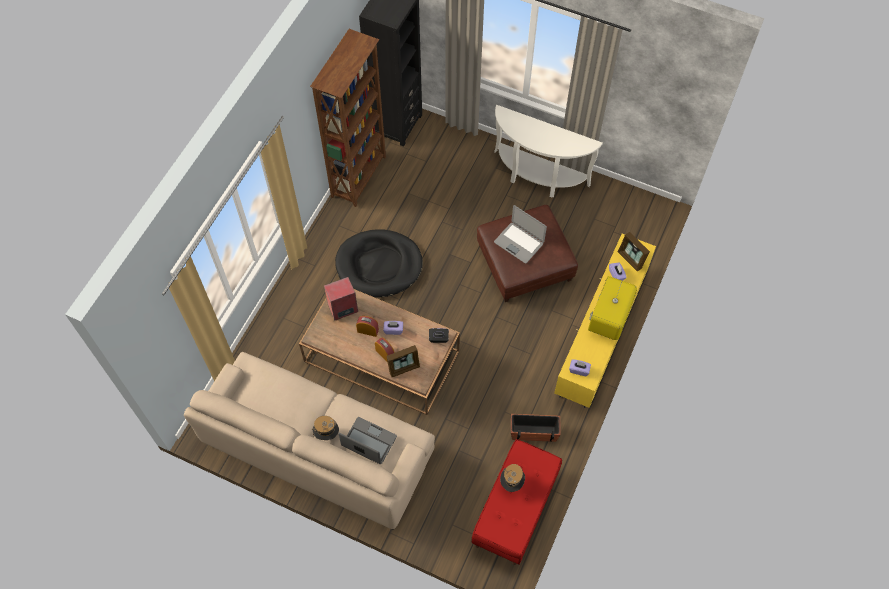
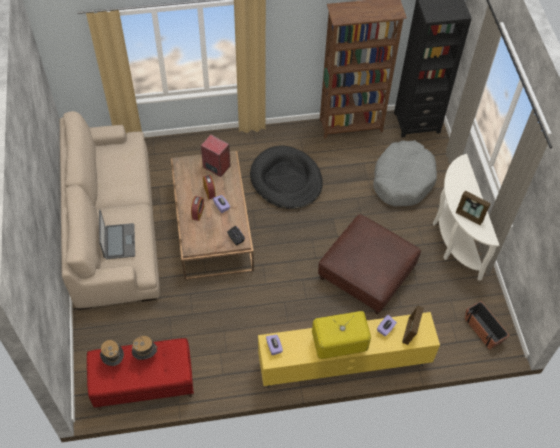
camera: 55 degrees right, 5 degrees down
(327, 434) = (109, 213): hat -> hat (113, 359)
(404, 368) = (195, 230): picture frame -> picture frame (470, 216)
(449, 175) = (403, 179): none -> grey dog bed
(519, 242) = (365, 247): laptop -> none
(534, 432) = (220, 361): planter -> planter (483, 330)

